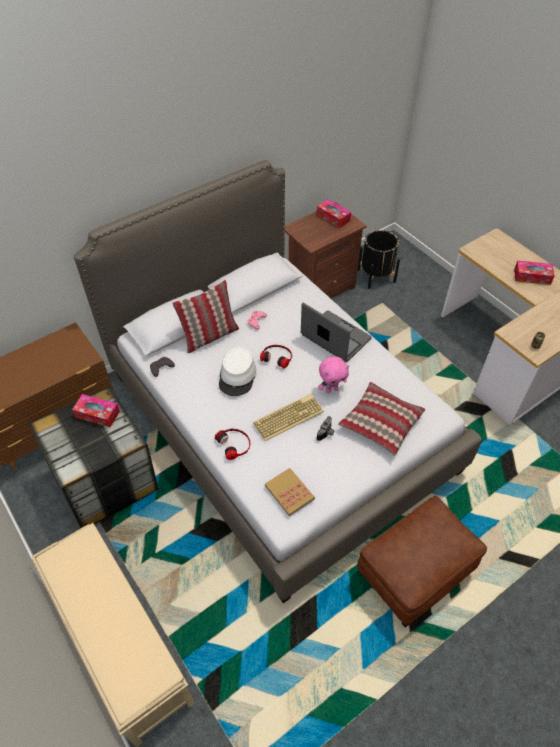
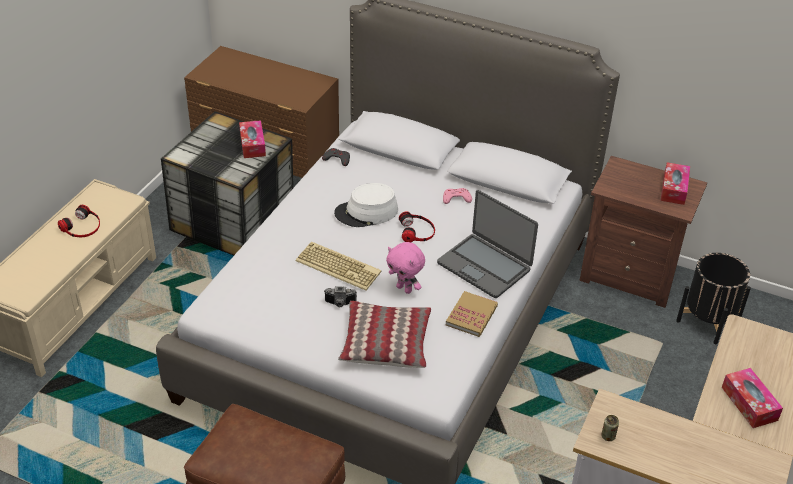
camera: 60 degrees right, 10 degrees down
(209, 336) = (405, 174): pillow -> none
(234, 444) = (278, 242): headphones -> headphones (82, 226)
(289, 492) = (243, 300): book -> book (471, 315)
(335, 338) = (484, 266): laptop -> laptop turned 120 degrees clockwise

